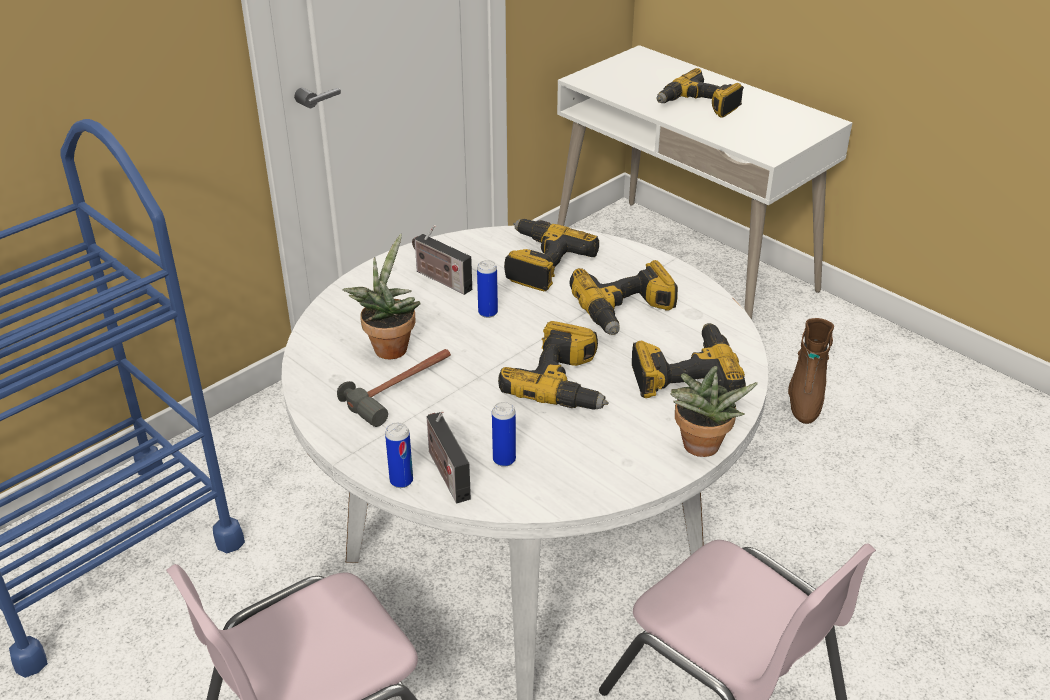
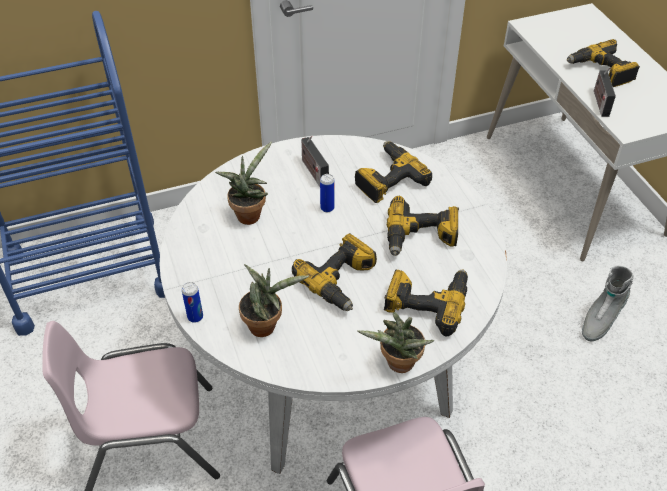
camera: 25 degrees right, 10 degrees up
(403, 388) = (238, 249): hammer -> none
(446, 472) = (225, 321): radio -> radio (600, 102)
(504, 460) = (266, 325): can -> potted plant
(805, 397) = (600, 319): brown boot -> grey boot

